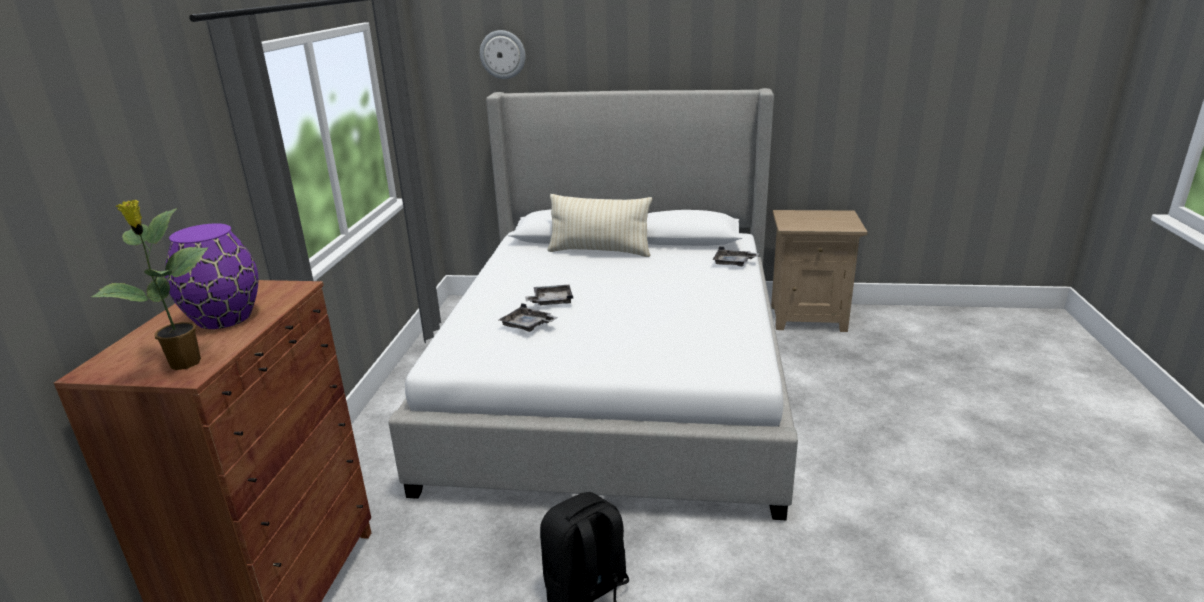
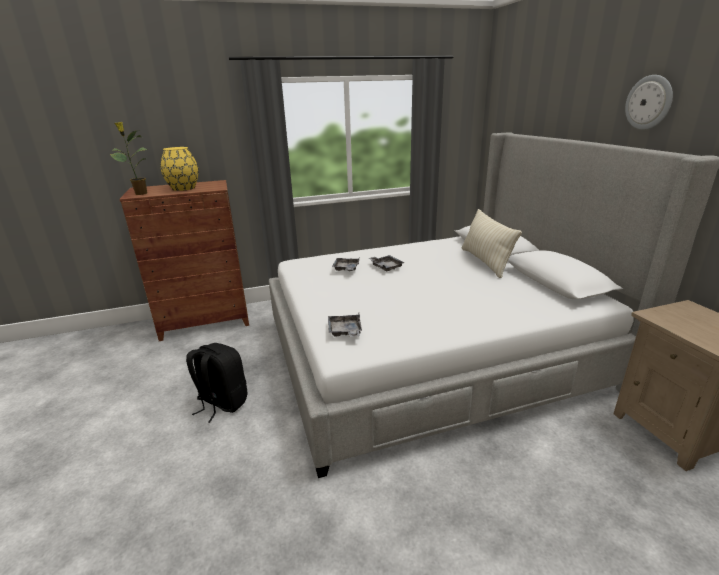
camera: 65 degrees right, 0 degrees up
(224, 317) = (184, 188): purple vase -> yellow vase
(502, 54) = (522, 104): wall clock -> wall clock (649, 102)
(733, 263) = (538, 311): grey tray -> grey tray (345, 331)

